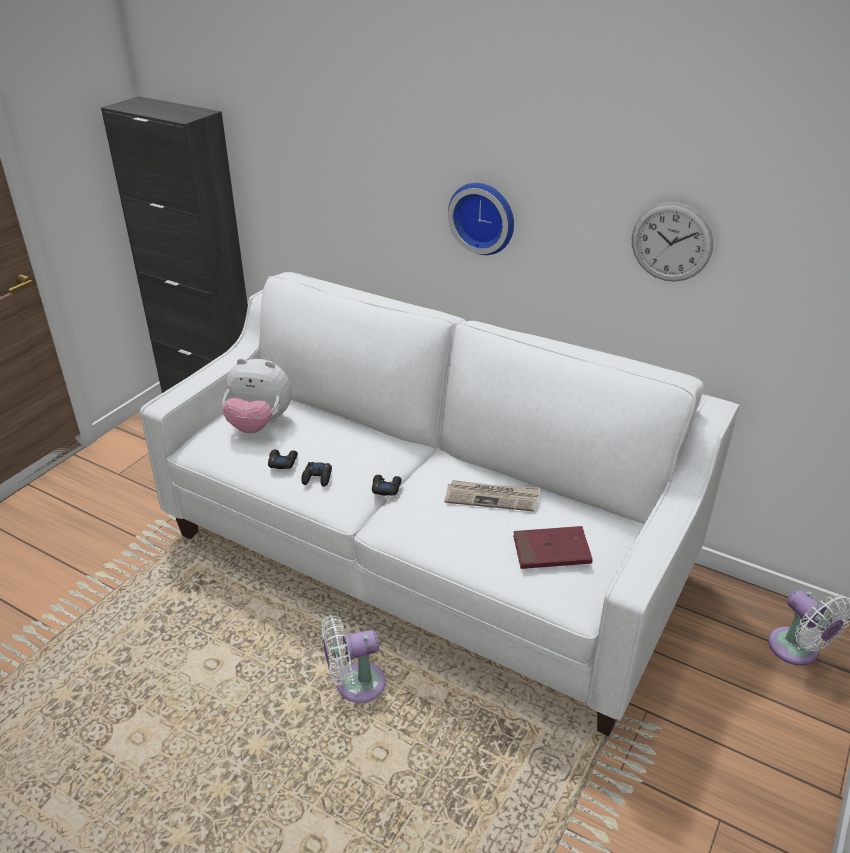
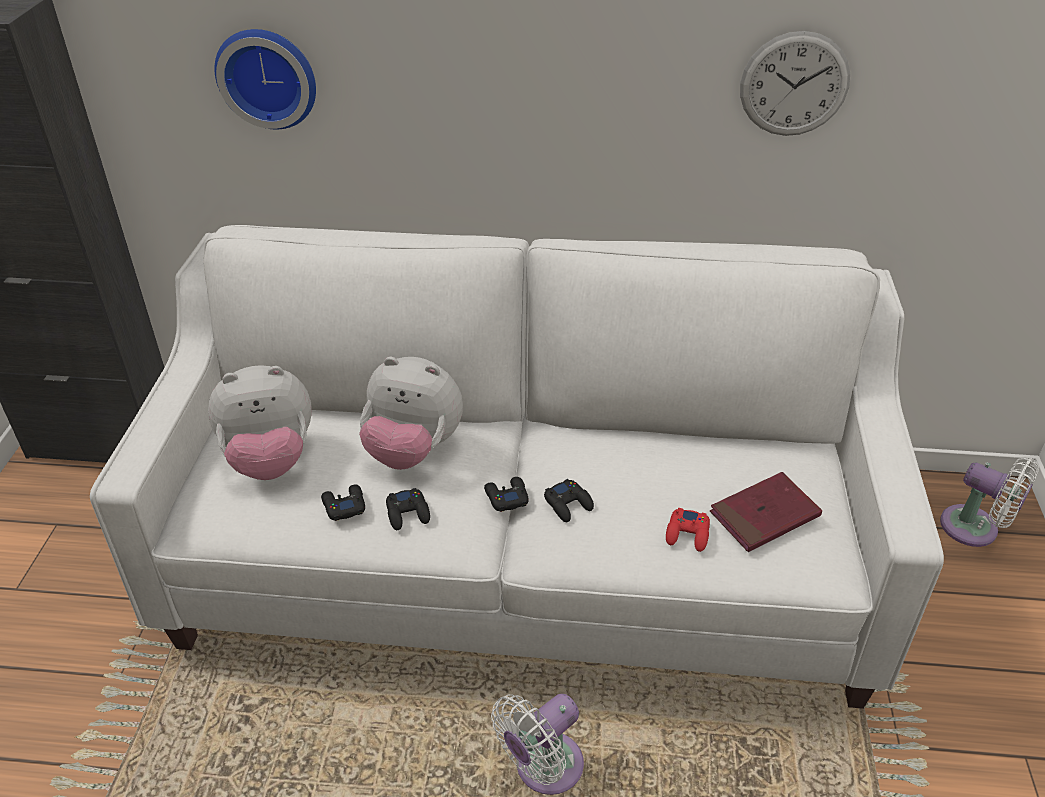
camera: 25 degrees left, 5 degrees up
(347, 443) = (413, 450): none -> plush toy
(421, 503) = (568, 504): none -> black game controller
(483, 217) = (521, 93): wall clock -> wall clock (268, 77)
(487, 545) = (688, 534): none -> red game controller
(492, 497) = (648, 468): newspaper -> none

